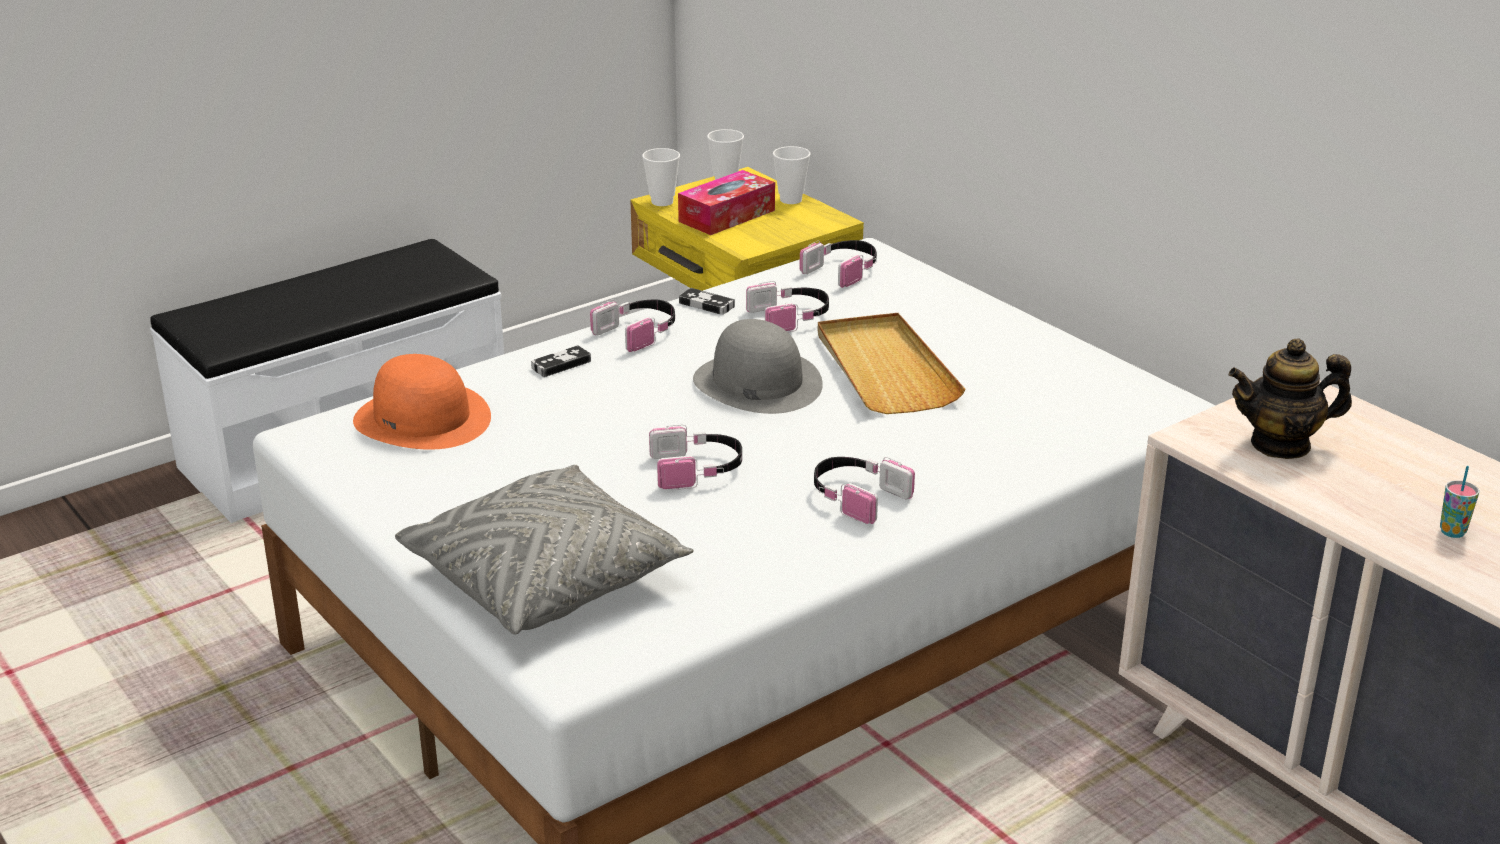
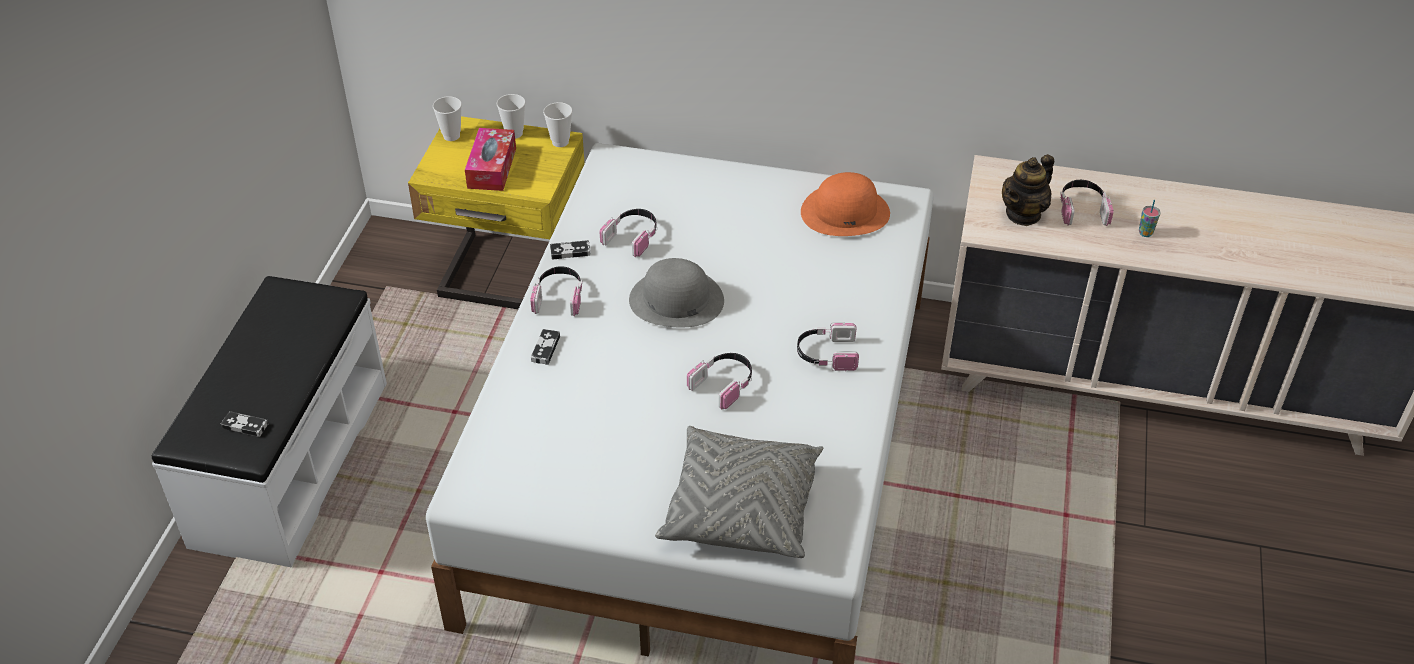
camera: 40 degrees left, 15 degrees up
(246, 327) = (245, 426): none -> game controller
(423, 419) = (519, 439): orange hat -> orange hat (845, 212)
(662, 202) = (433, 175): cup -> cup (560, 142)
(843, 271) = (616, 181): headphones -> headphones (1082, 209)
(884, 369) = (731, 250): beige tray -> none

